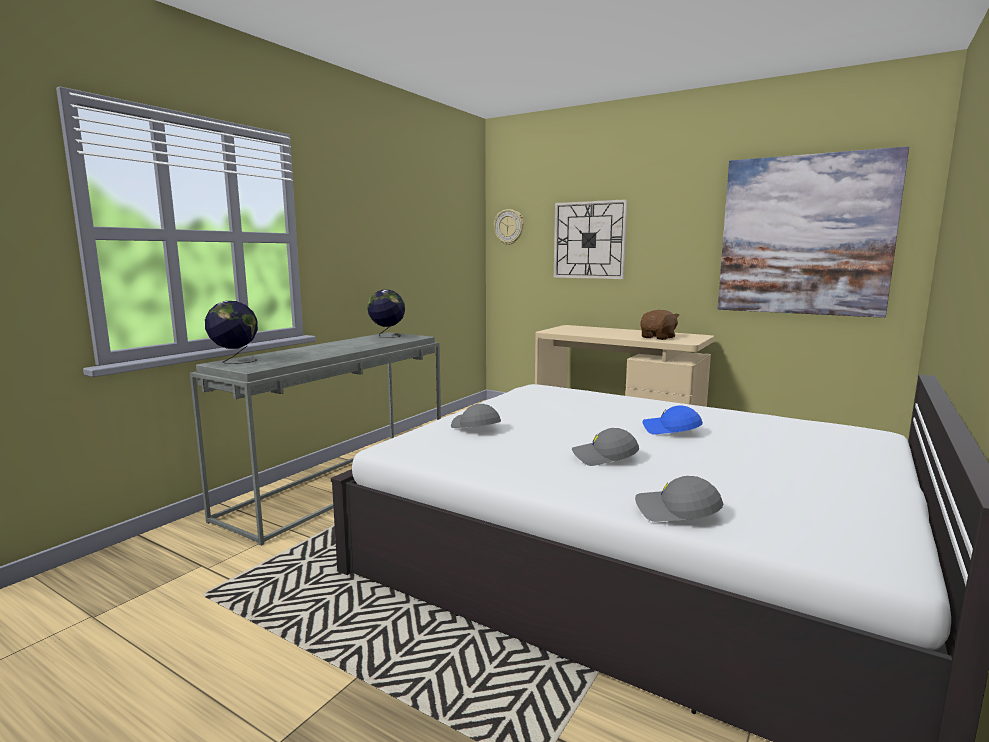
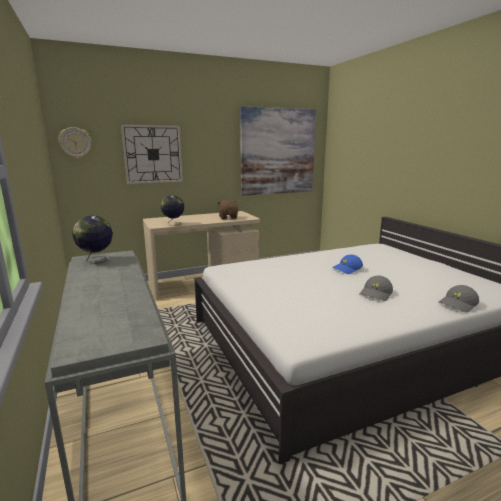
camera: 55 degrees left, 5 degrees up
(234, 361) = (84, 340): globe -> globe (173, 224)
(475, 427) = (289, 307): grey cap -> none

